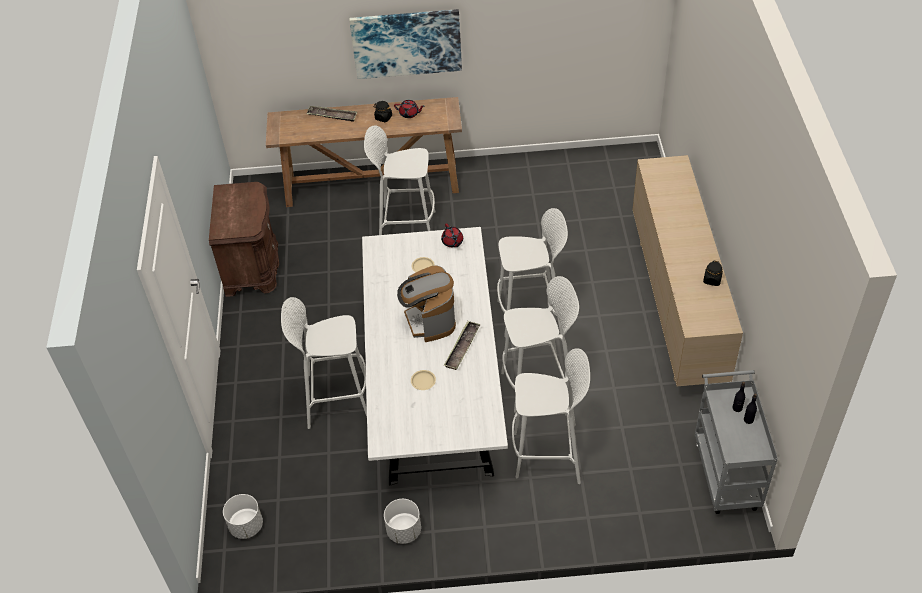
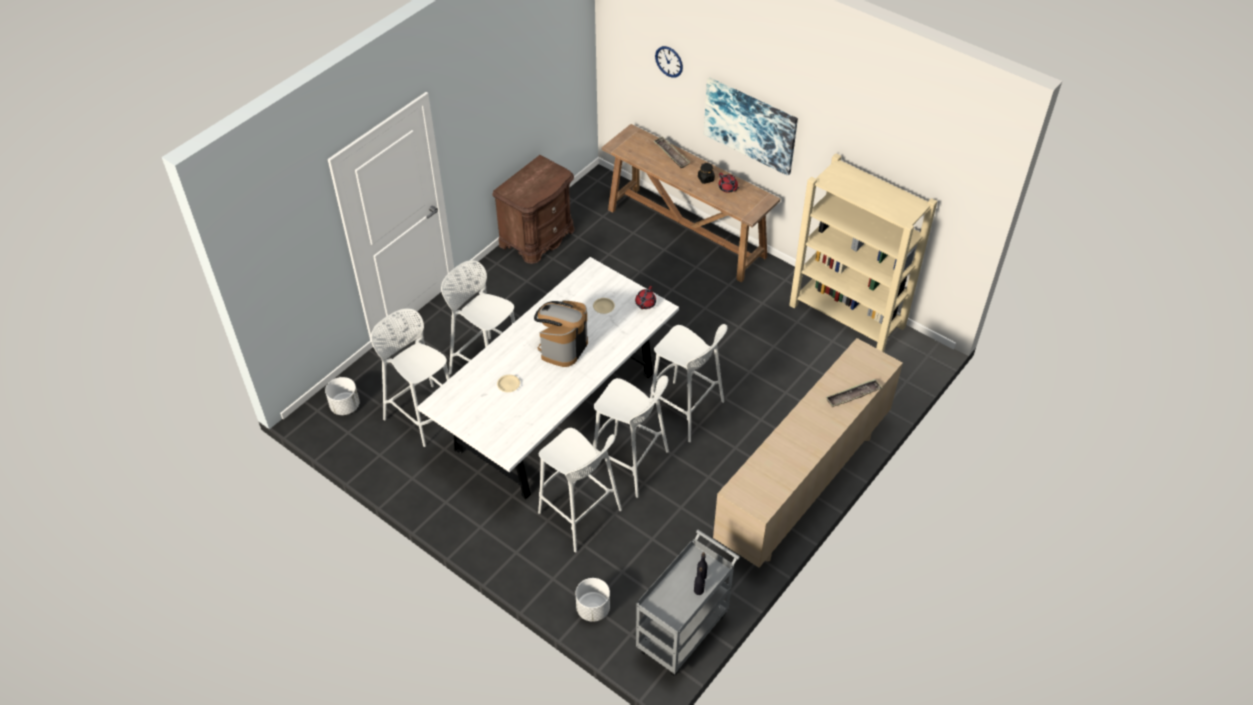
camera: 40 degrees right, 0 degrees up
(297, 25) = (669, 61): none -> wall clock
(403, 531) = (429, 487): white planter -> white planter (593, 609)
(405, 227) = (672, 281): white stool -> white stool (424, 416)
(462, 347) = (561, 382): tray -> tray (853, 395)
(562, 166) = (847, 316): none -> beige bookcase
(712, 280) = (794, 469): black jar -> none

